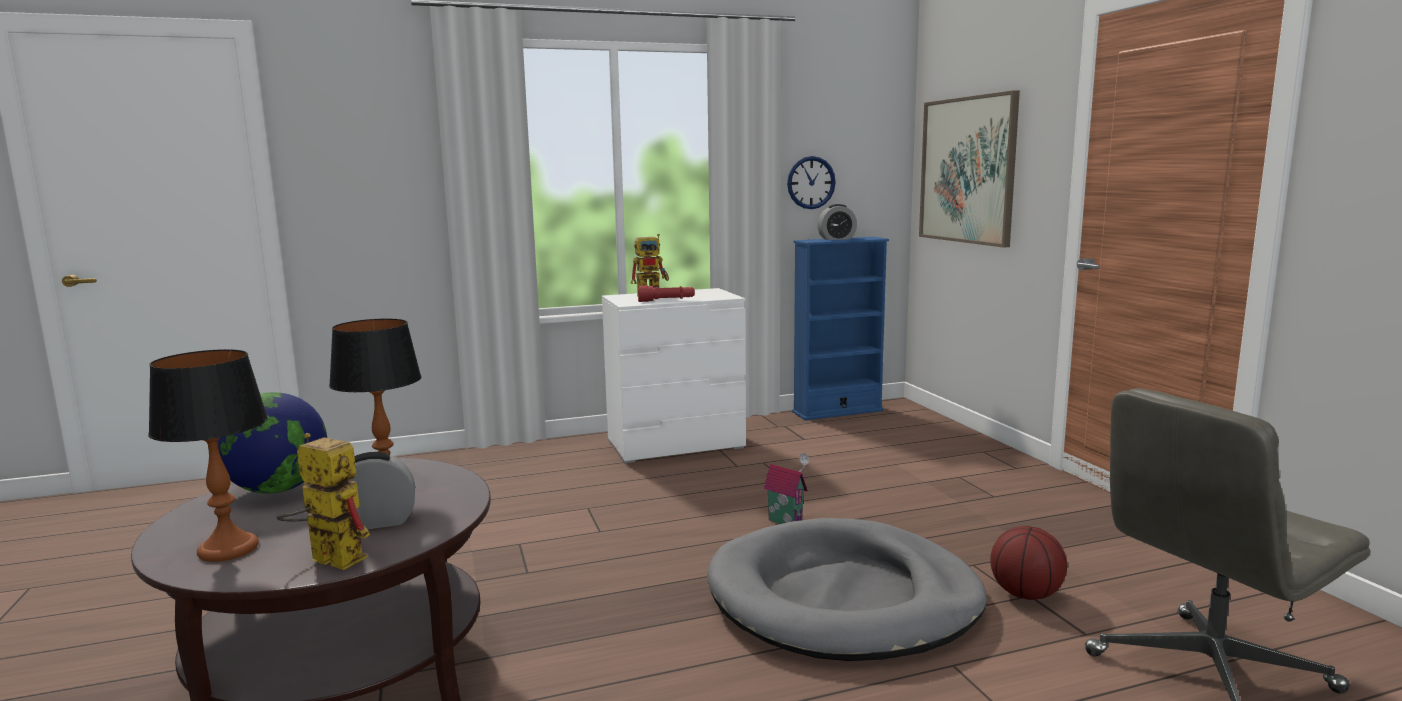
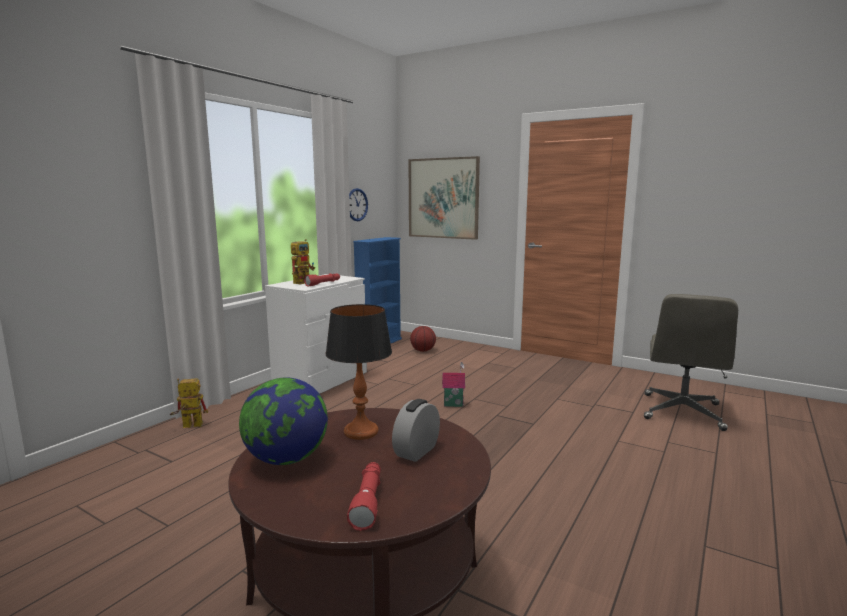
camera: 40 degrees left, 0 degrees up
(229, 549) = (368, 502): table lamp -> red flashlight
(327, 559) = (448, 479): toy robot -> toy robot (188, 426)
(836, 239) = (375, 239): alarm clock -> none
(843, 598) = (537, 430): grey dog bed -> none
(1025, 594) = (592, 404): basketball -> basketball (422, 351)

